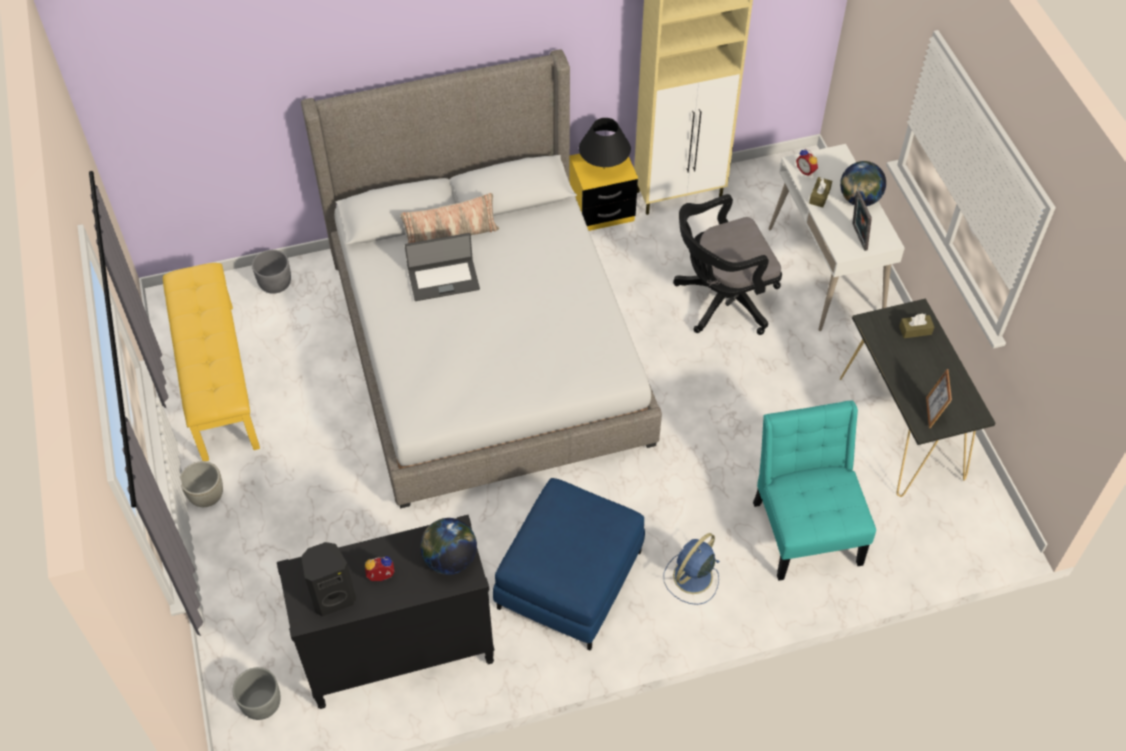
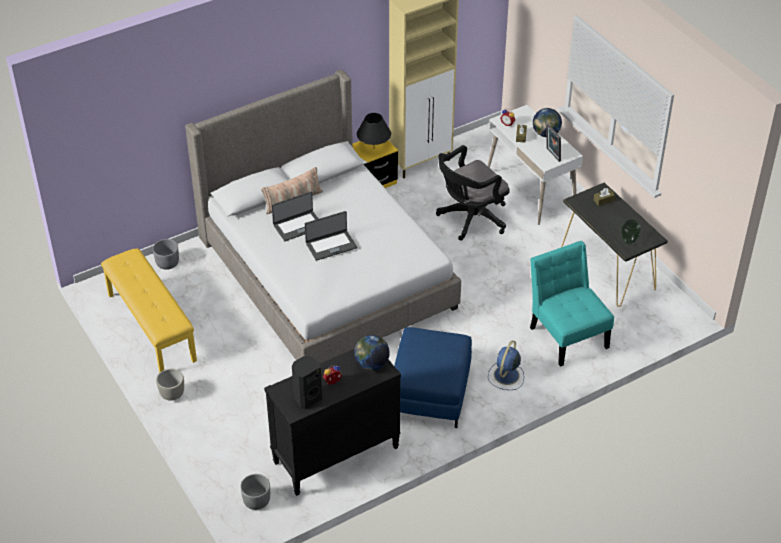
camera: 15 degrees left, 10 degrees down
(479, 322) = (331, 245): none -> laptop
(933, 413) = (629, 242): picture frame -> vase

